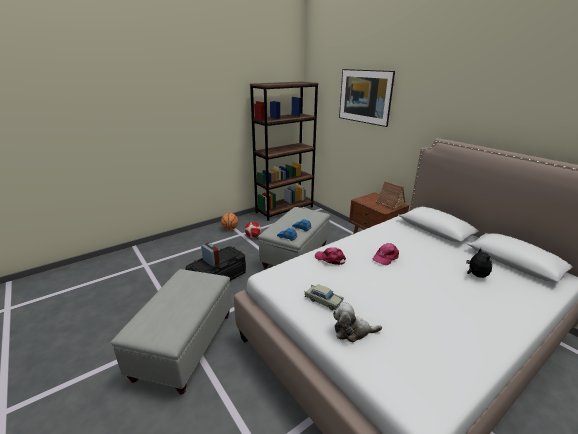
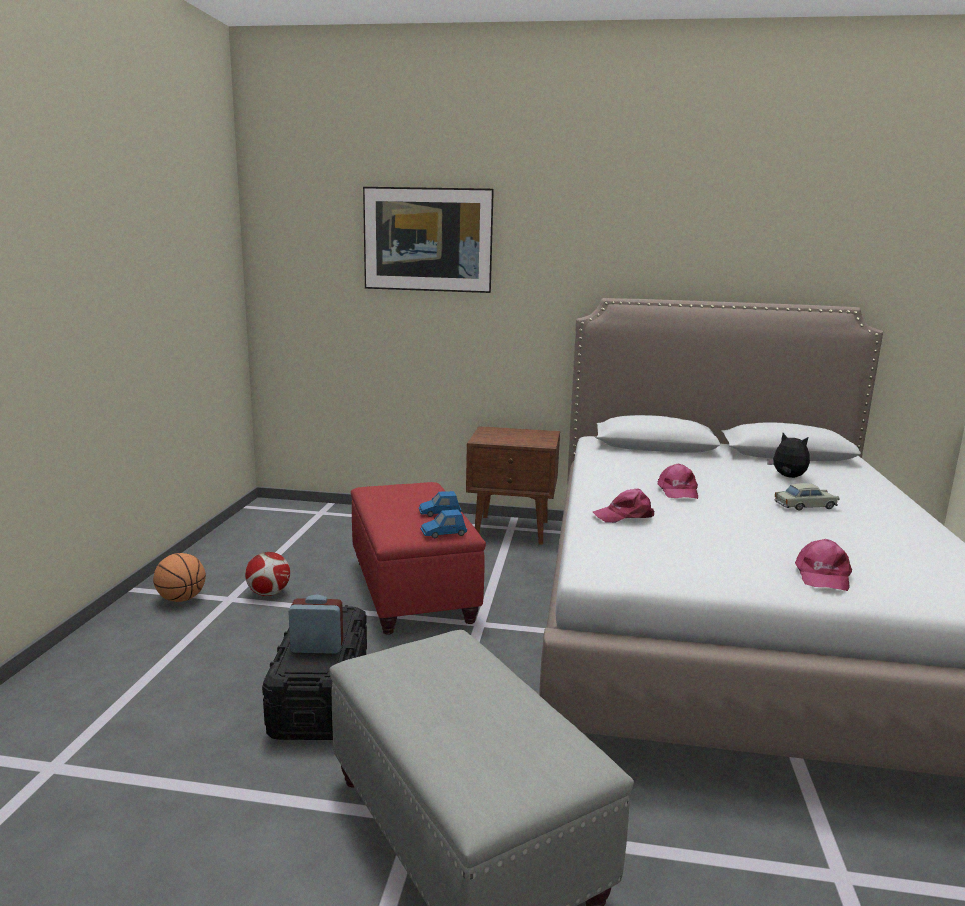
camera: 45 degrees left, 10 degrees down
(285, 209) = (256, 525): brown bookcase -> none
(295, 255) = (412, 591): grey ottoman -> red ottoman
(323, 300) = (728, 562): beige toy car -> beige toy car (805, 506)
(353, 331) = (822, 575): plush toy -> pink cap
(389, 203) = (530, 434): toy house -> none

